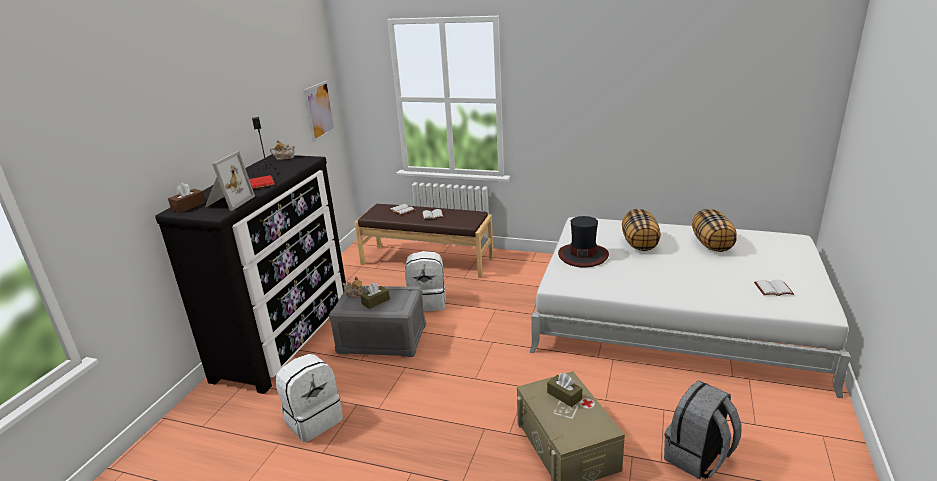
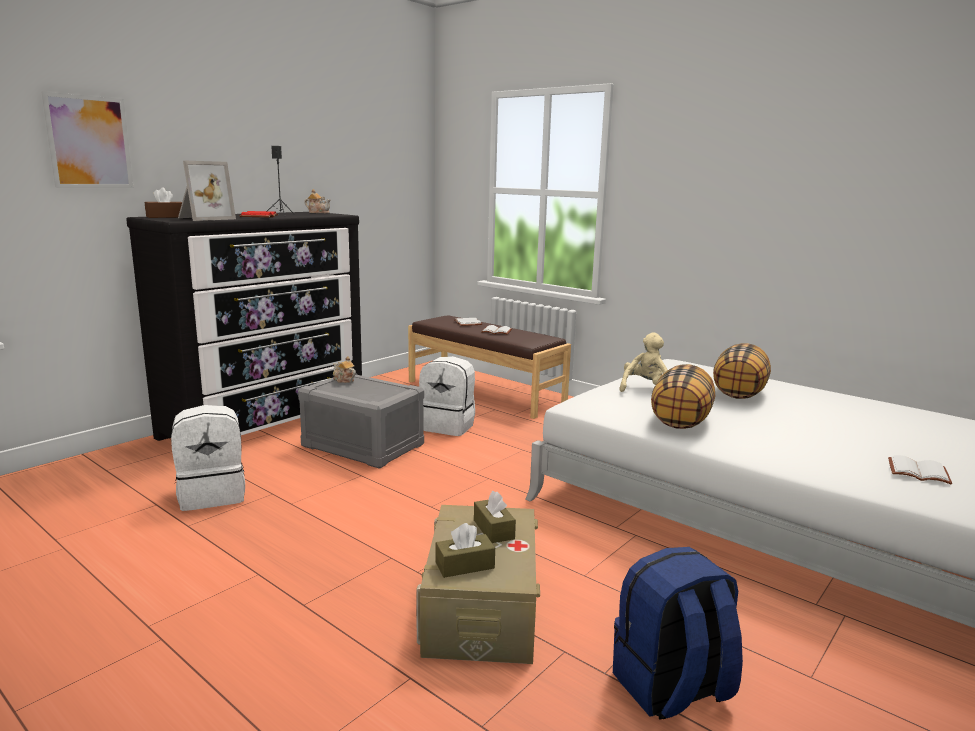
camera: 20 degrees right, 10 degrees down
(319, 110) = (399, 191): picture -> picture (89, 142)
(375, 301) = (358, 389): brown tissue box -> brown tissue box (464, 565)
(583, 255) = (644, 389): hat -> beige plush toy
(698, 458) = (671, 688): grey backpack -> blue backpack
(712, 244) = (855, 413): pillow -> pillow (681, 422)

